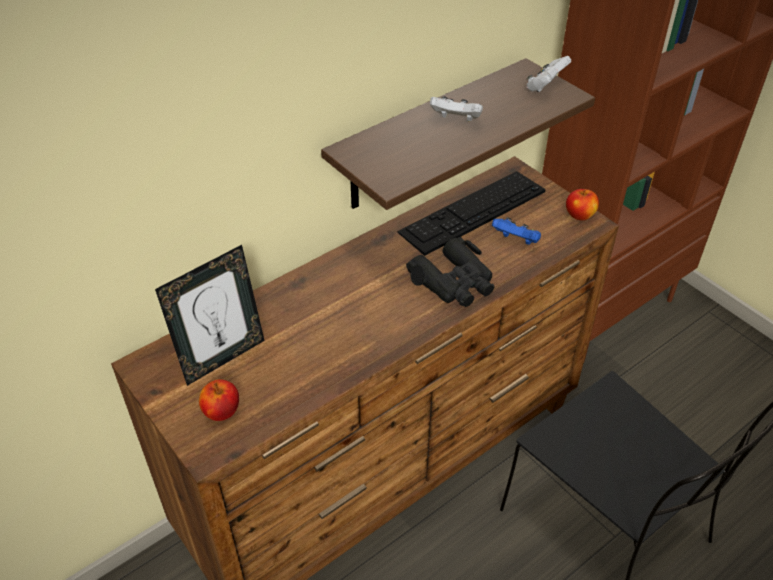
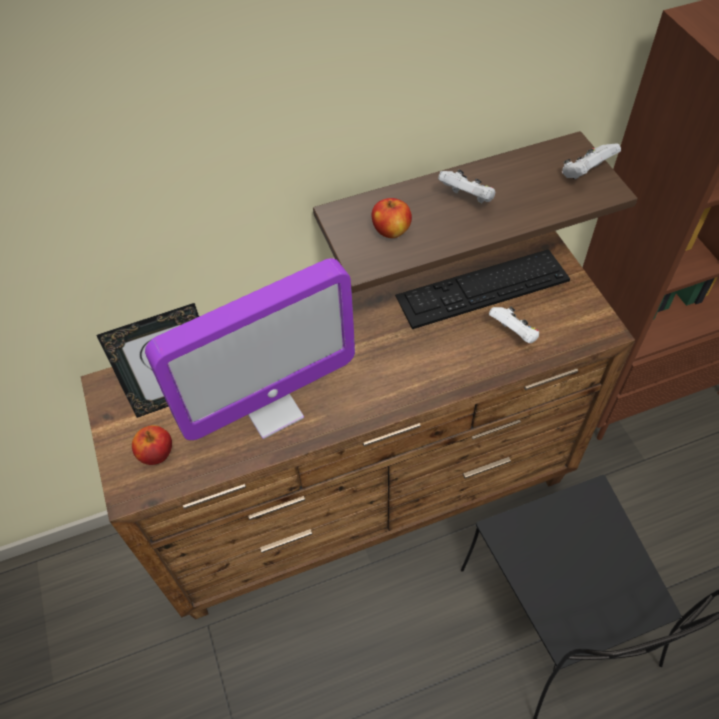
camera: 20 degrees right, 10 degrees up
(321, 348) = (271, 409): none -> monitor
(454, 282) = (430, 367): black binoculars -> none
(516, 241) = (514, 334): blue game controller -> white game controller
(579, 215) = (596, 318): apple -> apple (391, 231)

